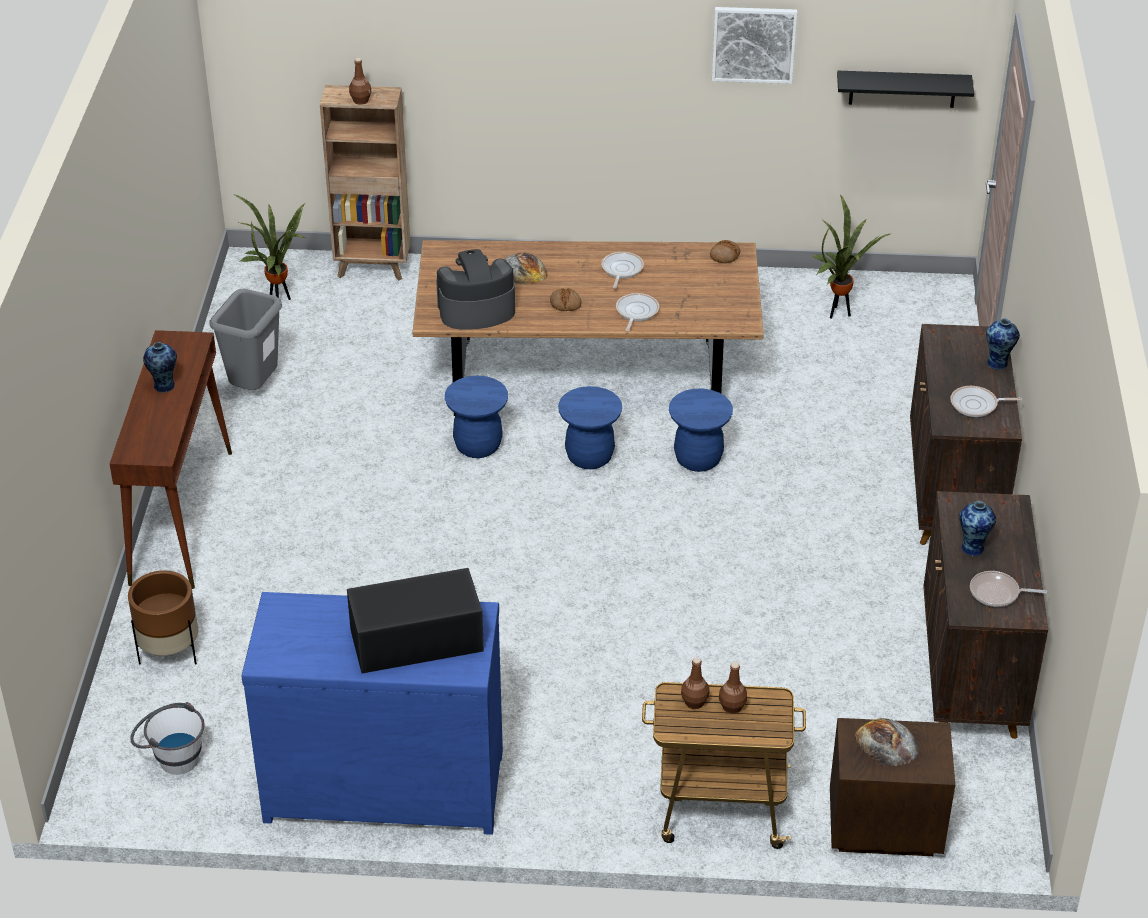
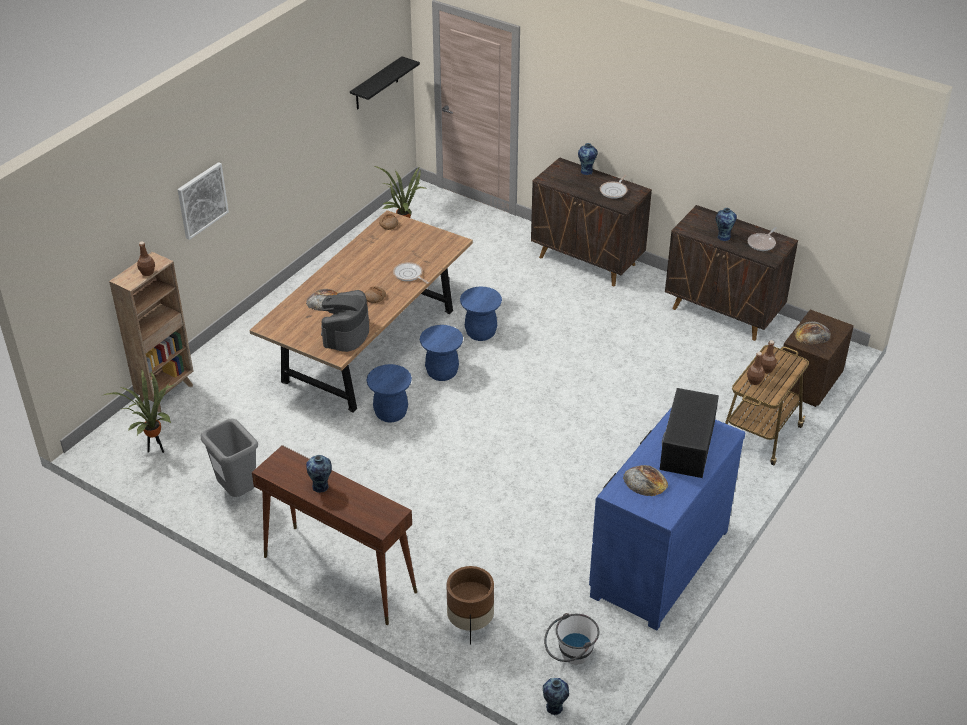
camera: 60 degrees left, 0 degrees up
(81, 773) = (554, 708): none -> vase
(319, 623) = (645, 481): none -> bread
(621, 270) = (363, 265): frying pan -> none
(754, 44) = (312, 99): picture -> picture (202, 200)

